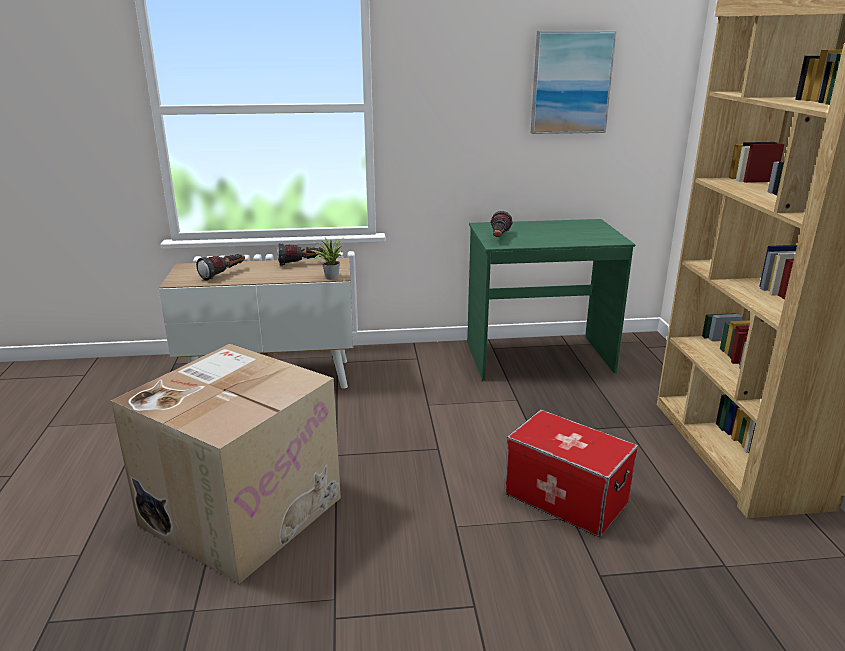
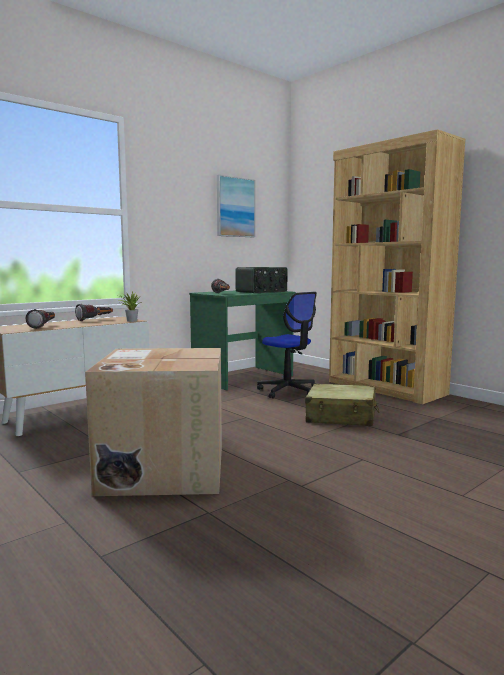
camera: 35 degrees left, 15 degrees down
(564, 408) = (288, 391): none -> office chair
(566, 498) = (341, 417): storage box -> beige suitcase
(577, 236) = (262, 291): none -> radio

